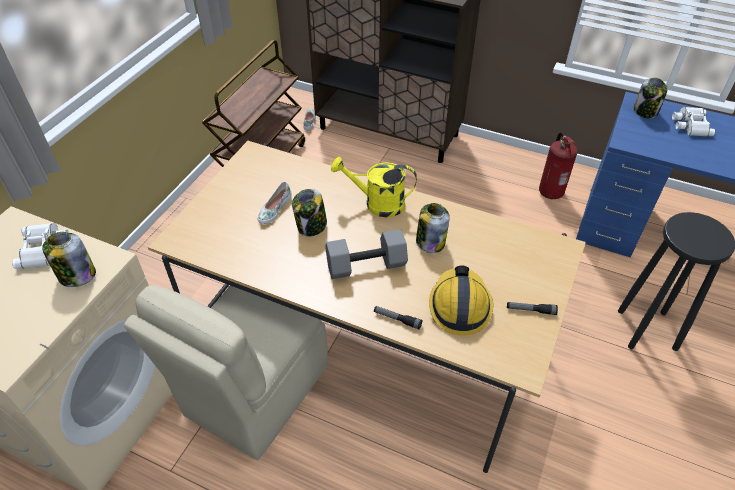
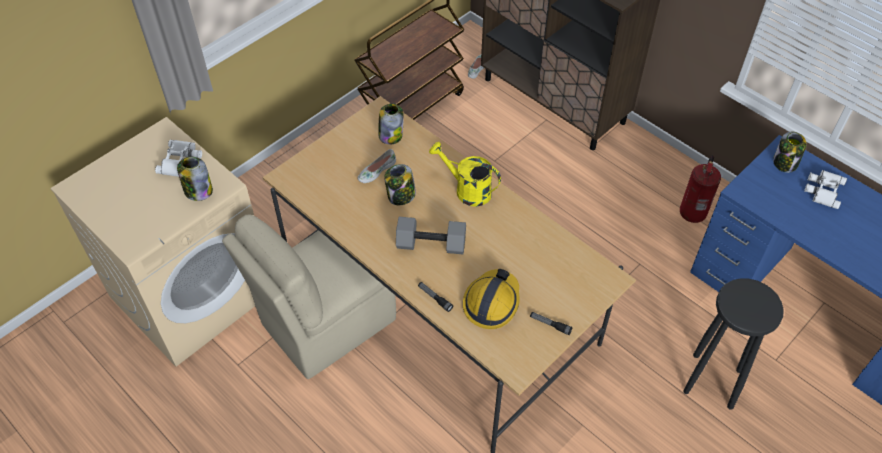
camera: 20 degrees right, 5 degrees up
(430, 241) = (496, 239): jar -> jar (391, 135)

